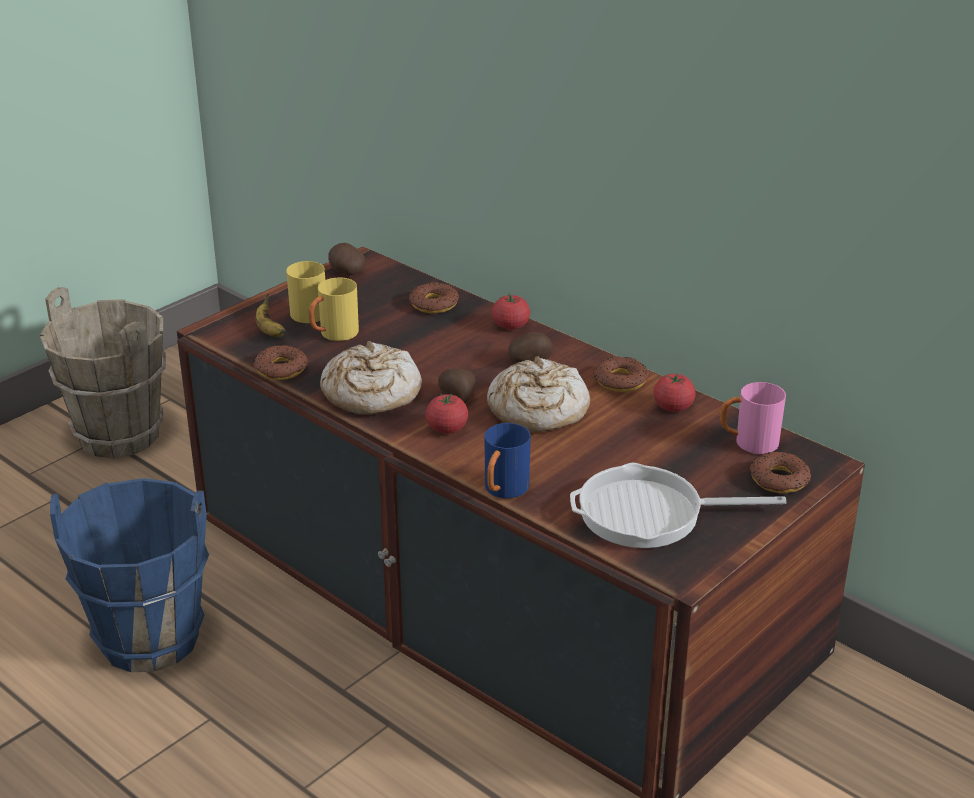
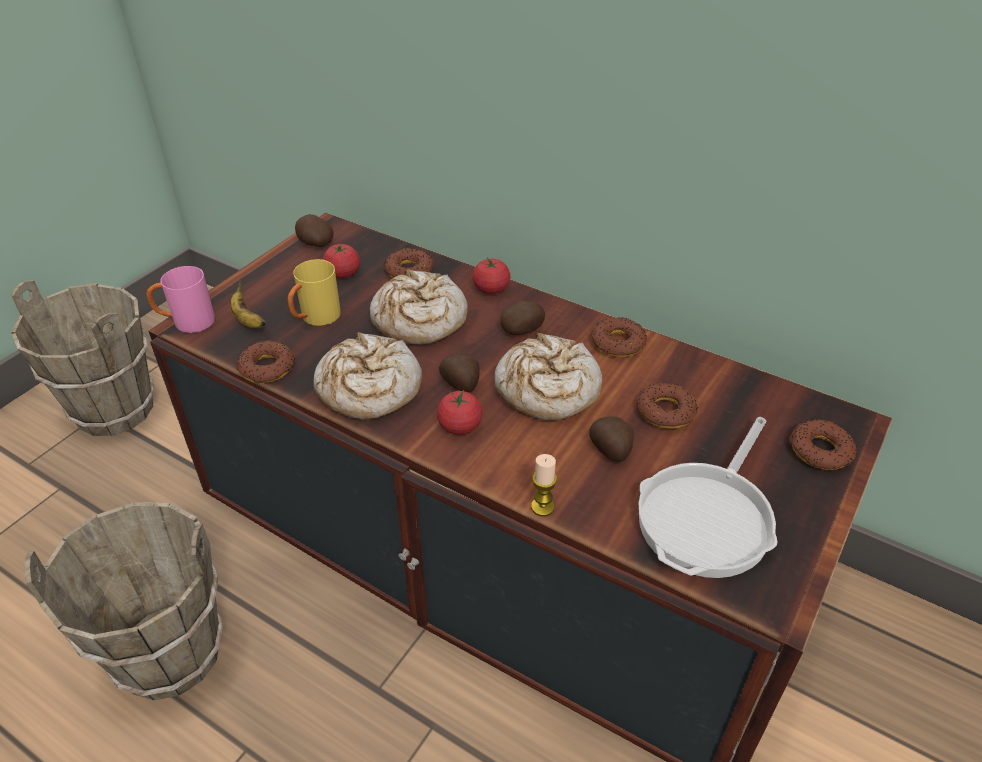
camera: 10 degrees left, 10 degrees up
(149, 638) = (170, 652): blue bucket -> brown bucket
(307, 311) = (283, 292): yellow mug -> none
(432, 345) = (419, 320): none -> bread
(503, 491) = (542, 507): blue mug -> candle
(580, 459) = (611, 450): none -> potato
(644, 437) = (666, 411): none -> donut
(649, 514) = (708, 517): frying pan -> frying pan turned 45 degrees counterclockwise
(673, 407) = (680, 370): tomato -> tomato (343, 274)
(748, 443) = (770, 407): pink mug -> pink mug (186, 323)

